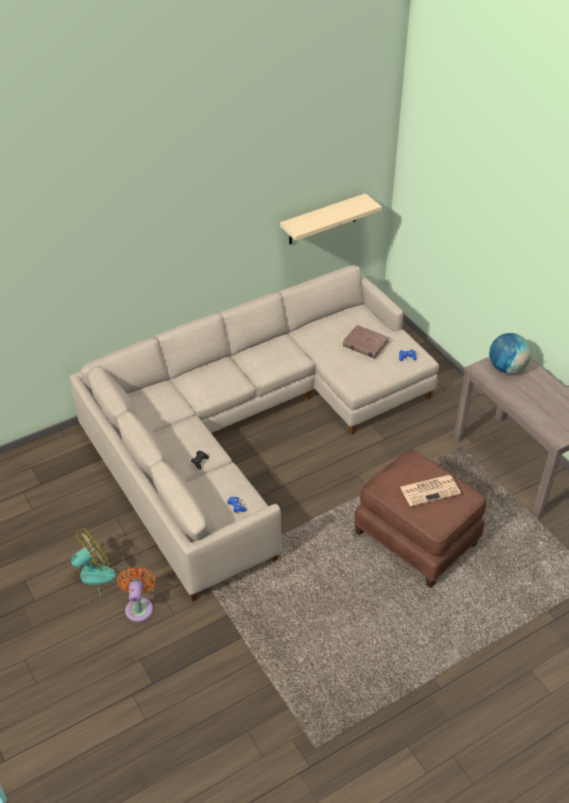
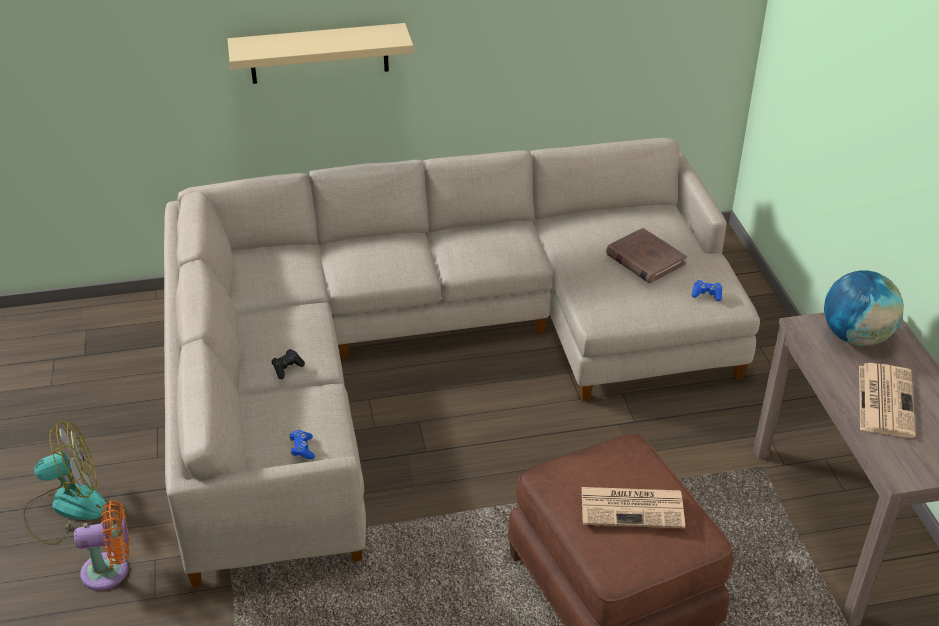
camera: 20 degrees right, 5 degrees down
(139, 607) = (110, 571): orange fan -> orange fan turned 60 degrees clockwise
(323, 219) = (627, 49): beige shelf -> beige shelf (319, 53)
(534, 400) = (884, 400): none -> newspaper

